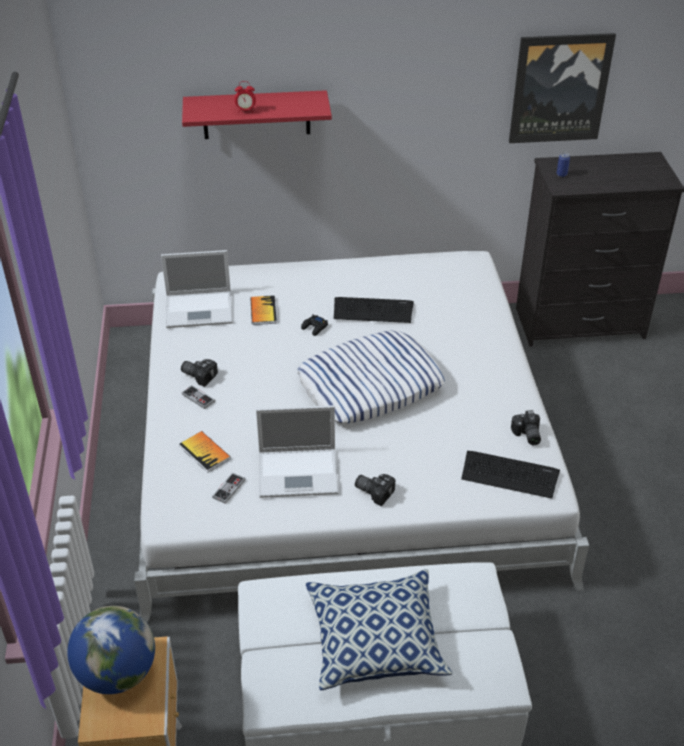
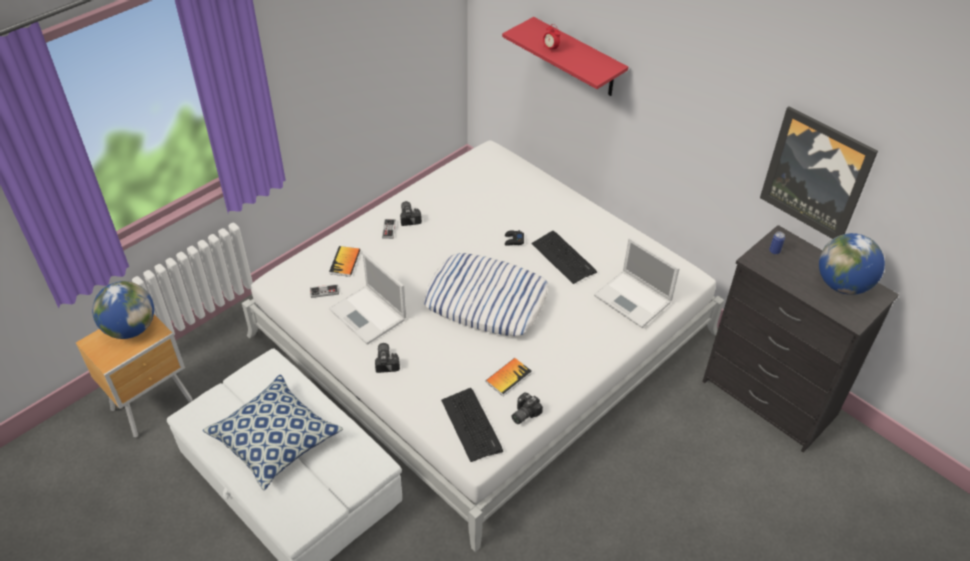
camera: 50 degrees right, 5 degrees up
(200, 309) = (472, 179): laptop -> laptop (634, 299)
(263, 311) = (503, 207): book -> book (508, 377)
(628, 167) = (842, 285): none -> globe

